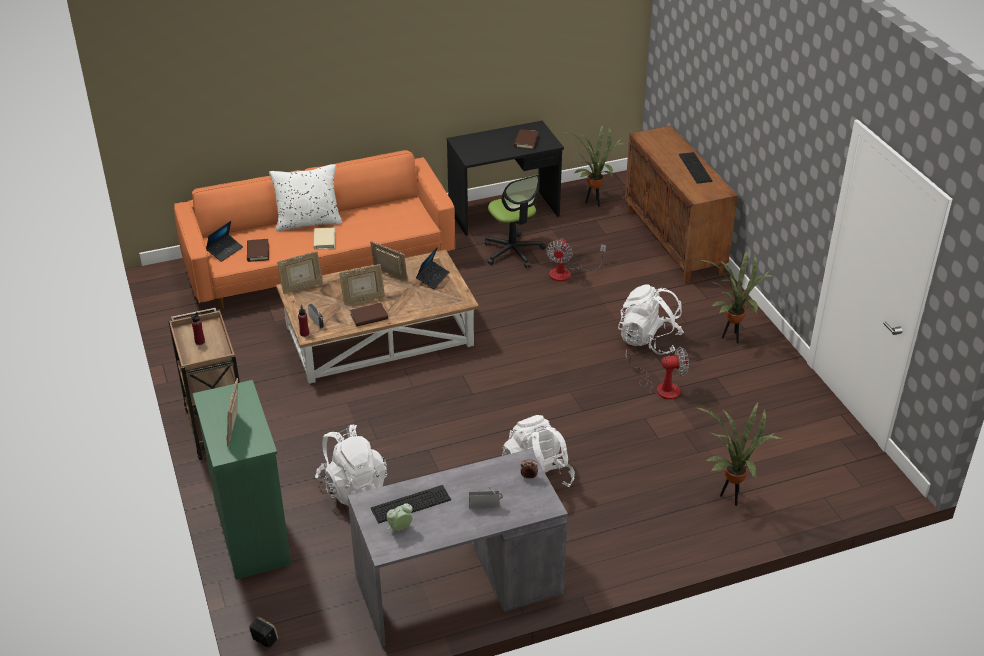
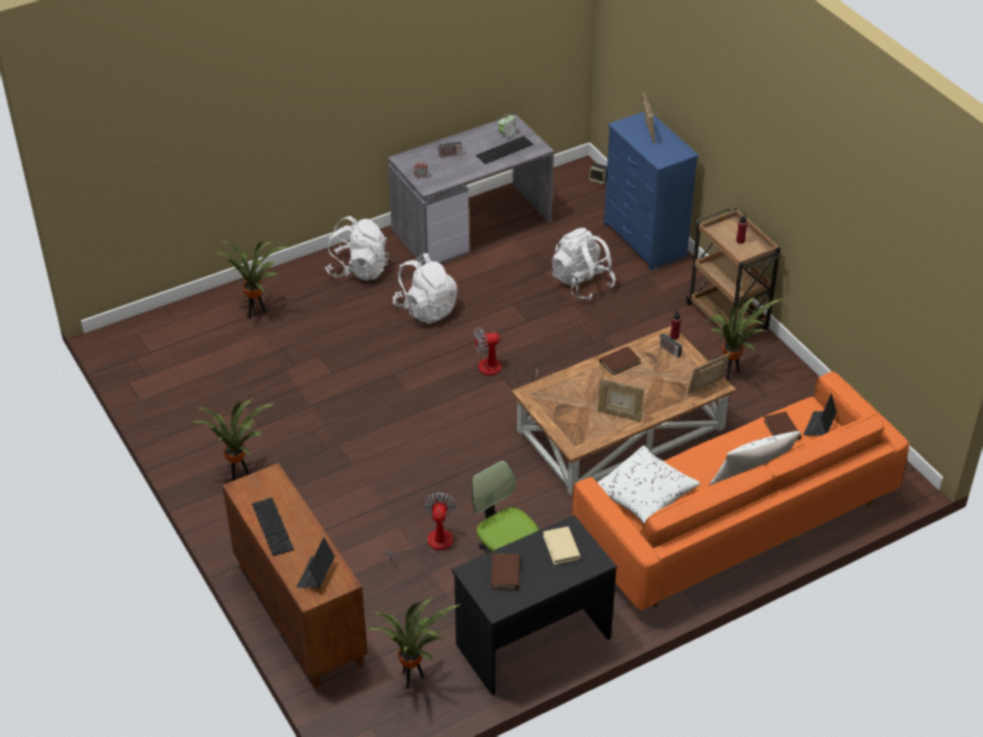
camera: 170 degrees right, 5 degrees up
(250, 372) = (730, 373): none -> potted plant
(253, 533) = (644, 241): green dresser -> blue dresser
(324, 240) = (716, 456): beige book -> beige book (561, 547)
(363, 300) = (634, 381): picture frame -> none
(396, 223) = (644, 495): none -> white pillow
(432, 278) = (571, 418): laptop -> laptop (316, 575)
(649, 340) = (329, 460): white backpack -> white backpack (358, 270)
(661, 387) = (316, 407): fan -> fan (497, 371)

